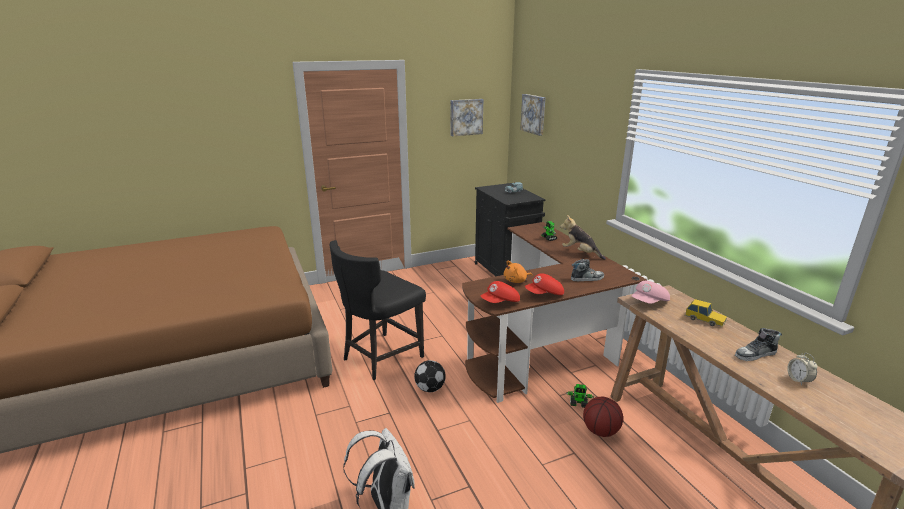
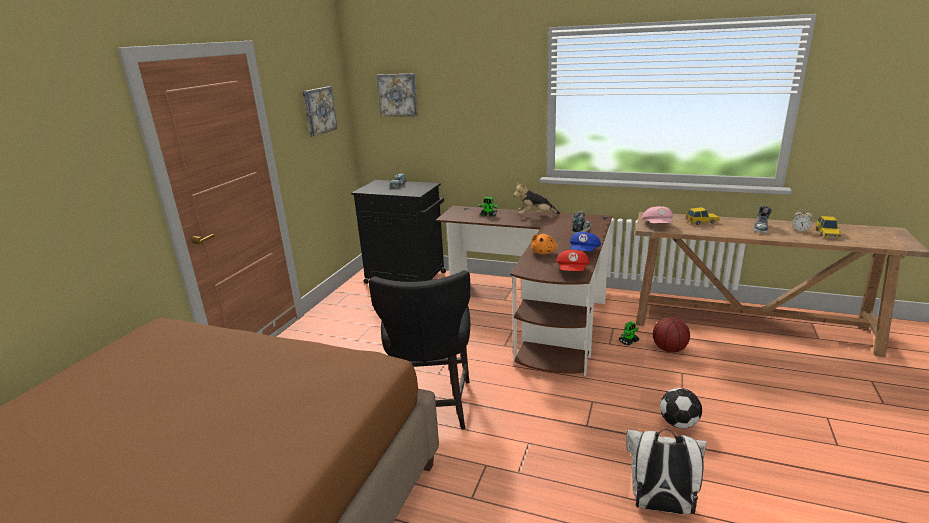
camera: 45 degrees left, 0 degrees up
(430, 388) = (522, 400): football -> football (678, 423)
(544, 295) = (584, 252): red cap -> blue cap
(826, 400) = (827, 234): none -> toy car

